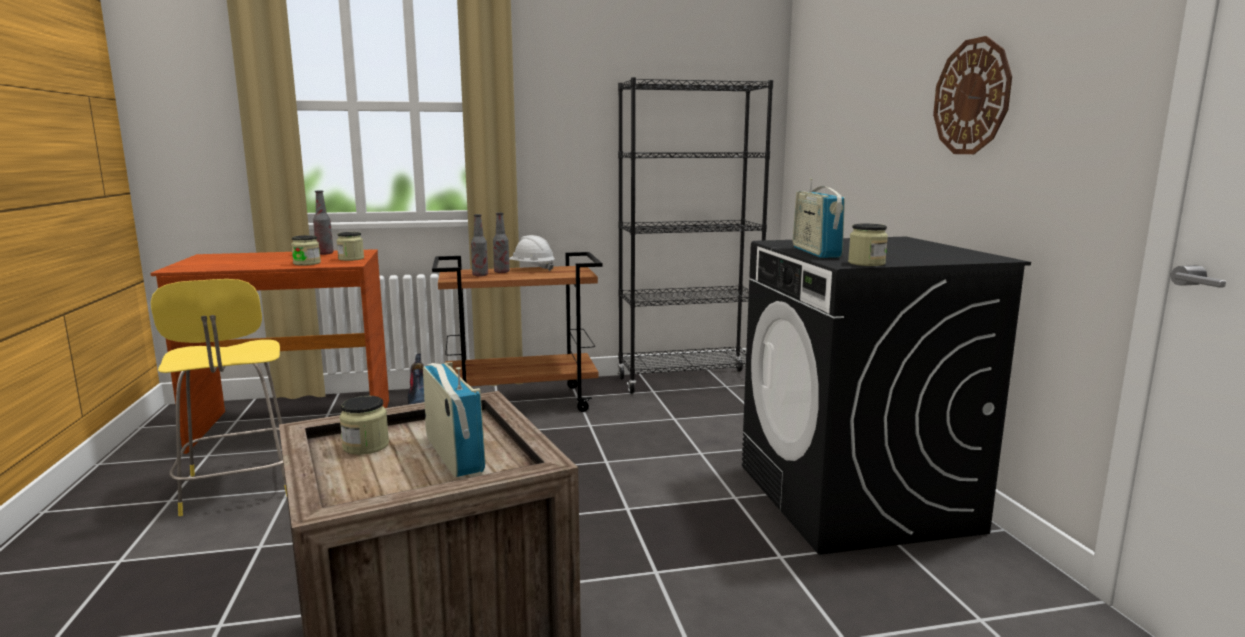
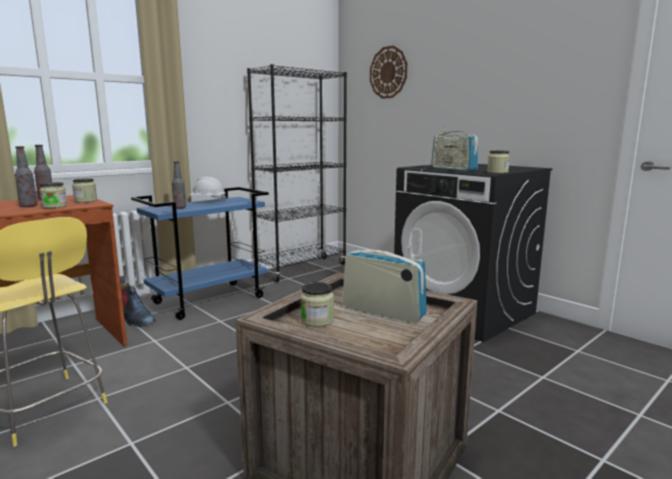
camera: 30 degrees left, 0 degrees up
(501, 272) = (190, 205): bottle -> bottle (28, 206)
(522, 402) = (210, 300): brown cart -> blue cart
(972, 97) = (499, 83): wall clock -> wall clock (388, 72)

